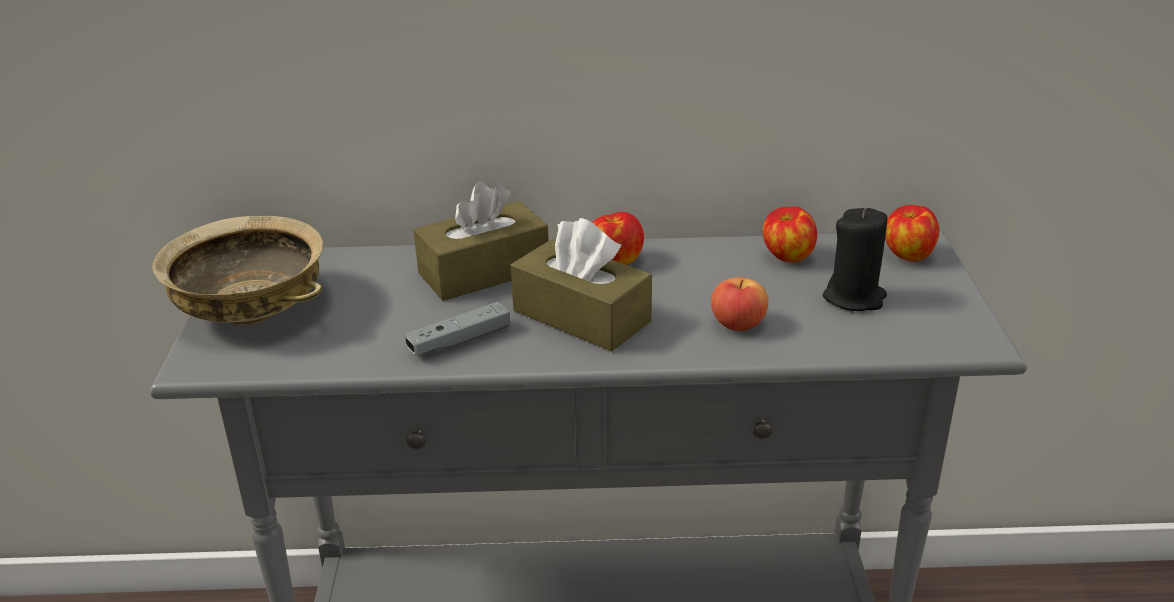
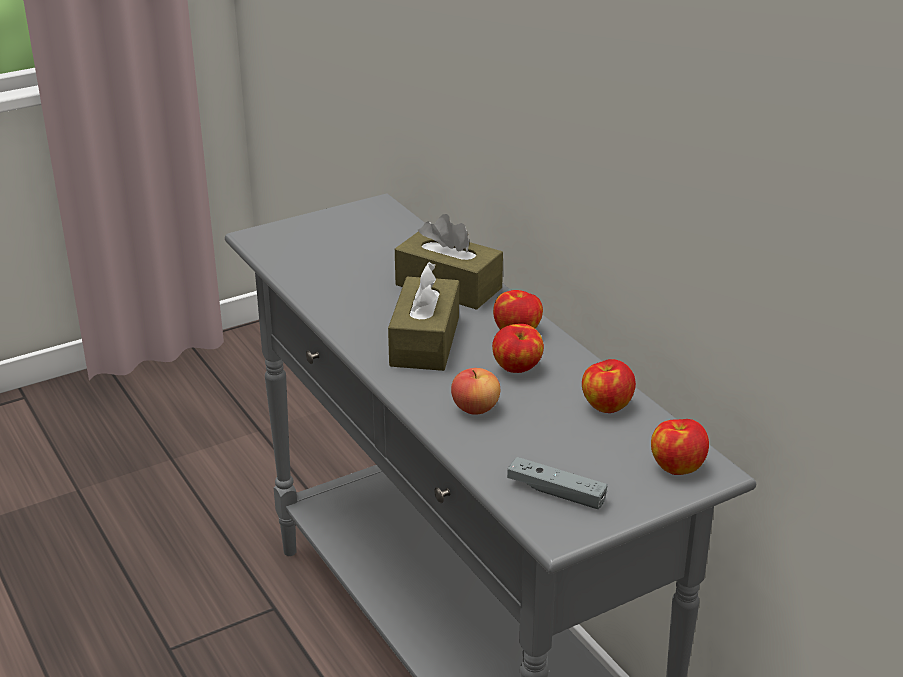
camera: 60 degrees right, 0 degrees up
(249, 309) = (325, 228): beige bowl -> none
(459, 341) = (353, 307): grey game controller -> grey game controller (556, 492)
(684, 281) = (517, 369): none -> apple
(854, 298) = (570, 453): black candle -> none

